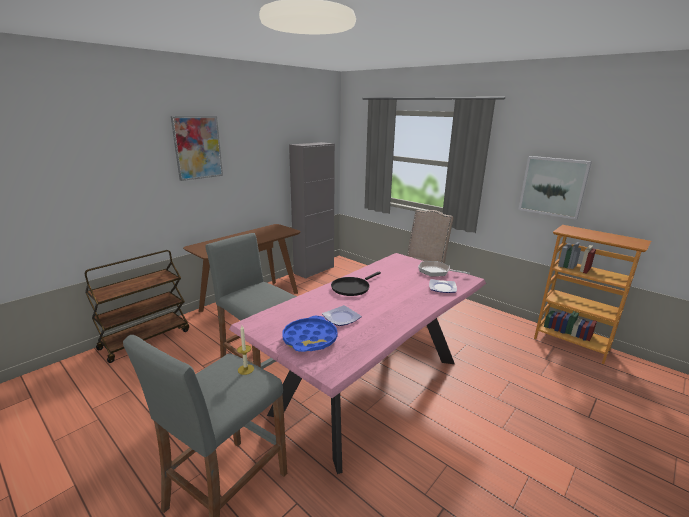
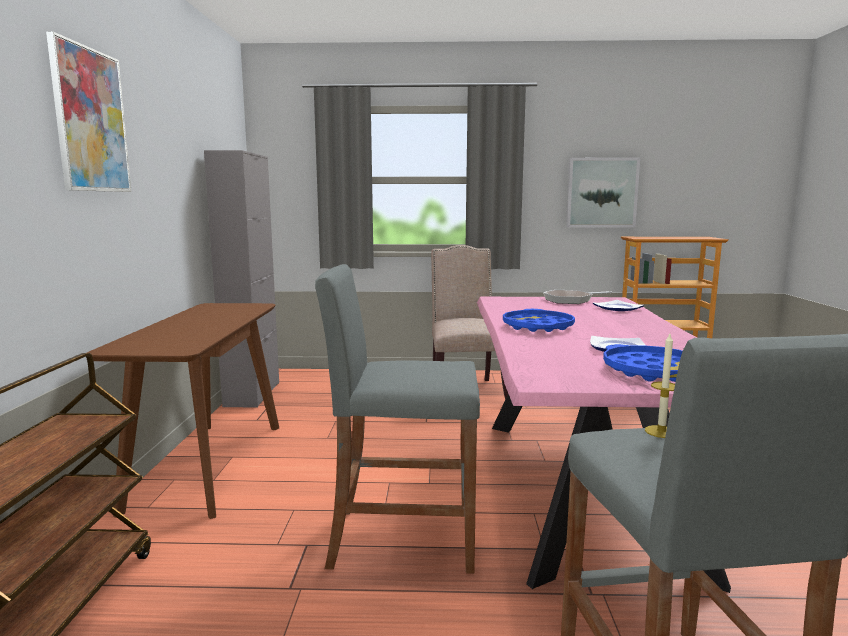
camera: 40 degrees left, 10 degrees down
(352, 288) = (537, 327): black frying pan -> blue tray

